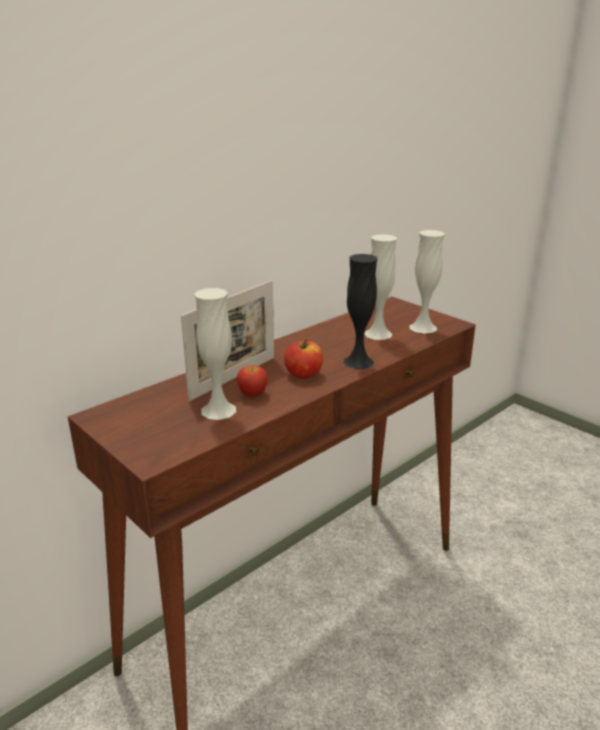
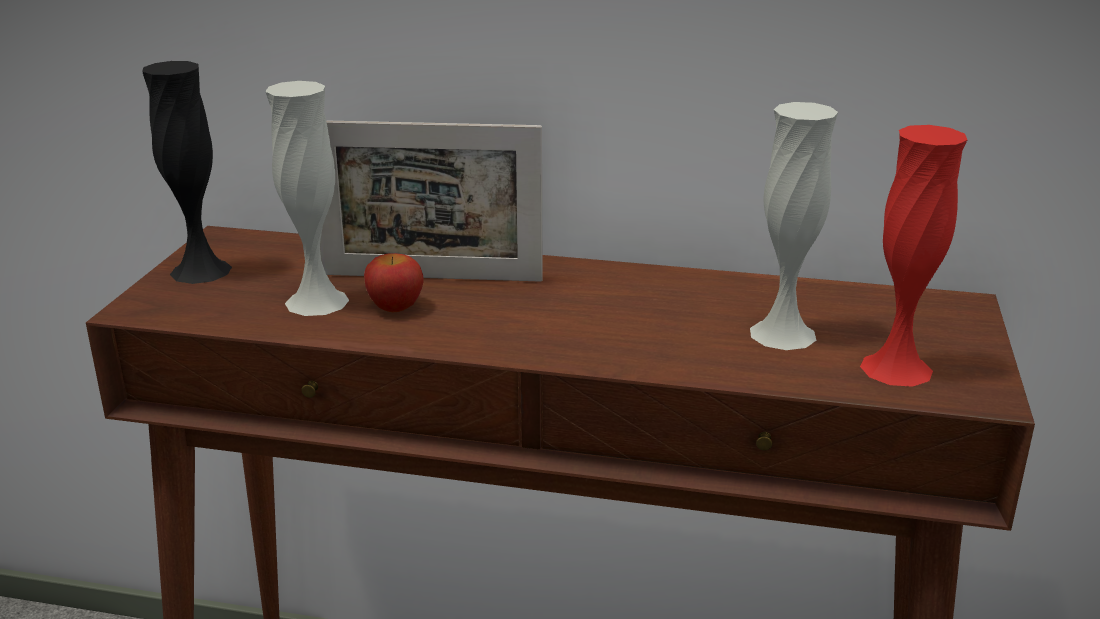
camera: 55 degrees right, 0 degrees up
(303, 374) = (514, 321): apple -> none
(358, 362) = (630, 352): black vase -> black vase (201, 271)
(423, 327) = (896, 368): white vase -> red vase

